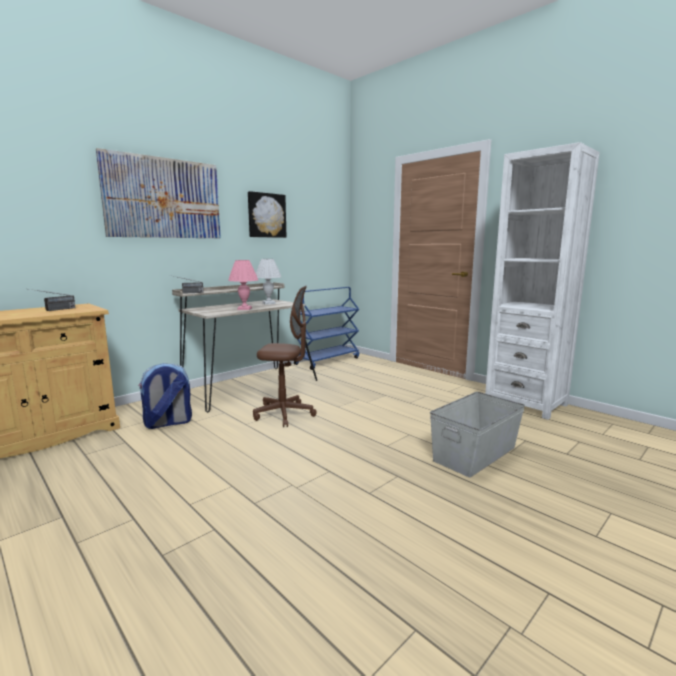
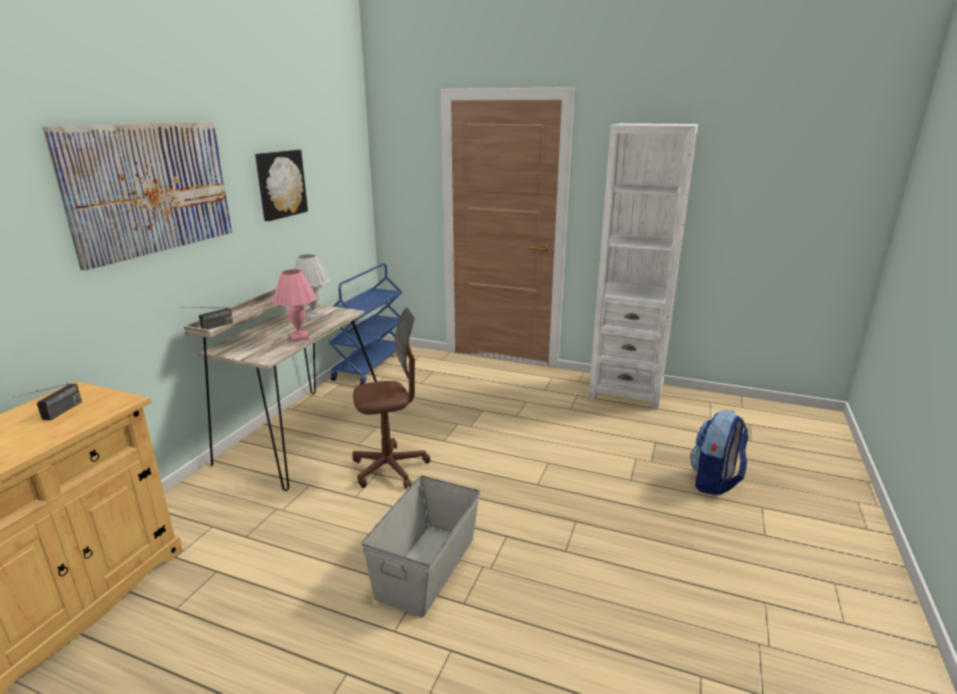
camera: 25 degrees left, 10 degrees up
(168, 423) = (247, 523): backpack -> backpack (715, 482)
(475, 454) = (625, 471): grey storage box -> grey storage box (427, 566)

